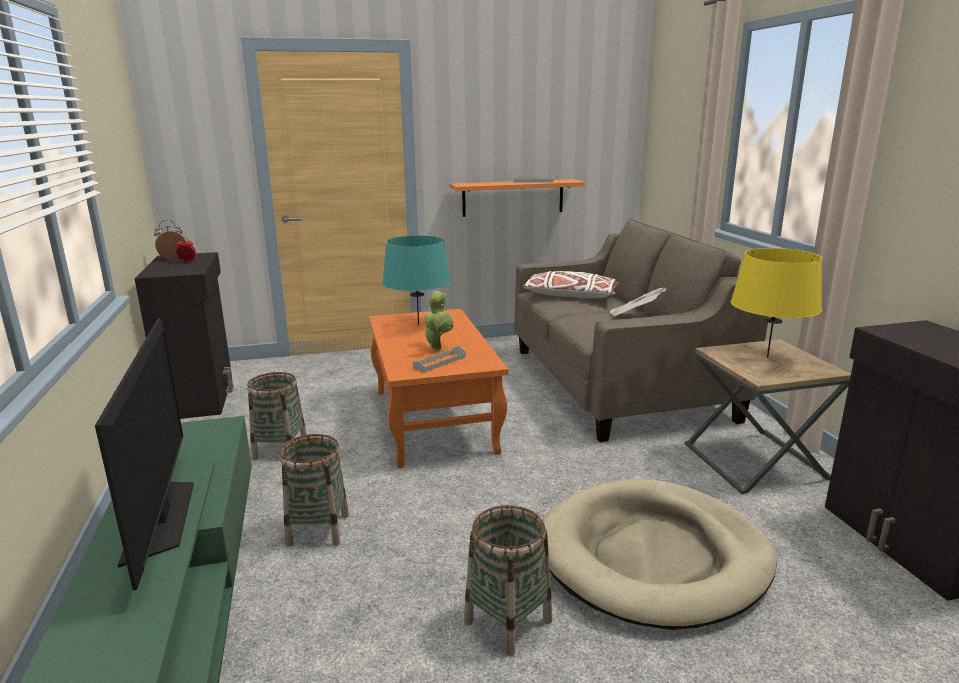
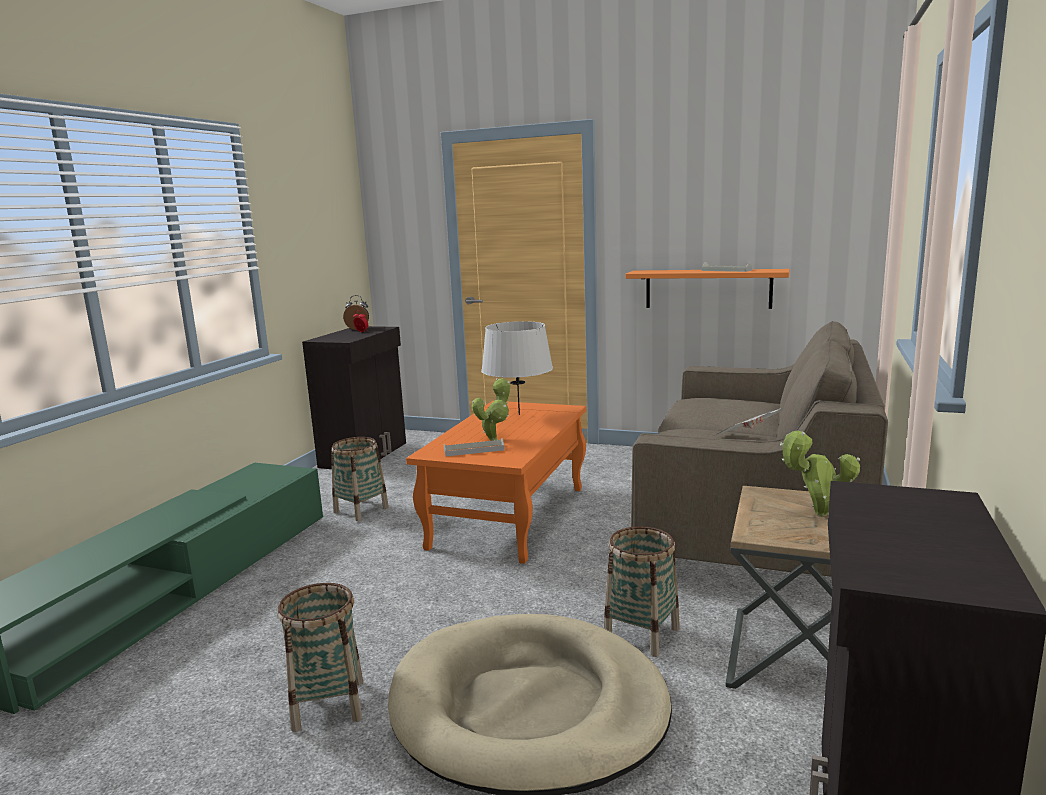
camera: 35 degrees right, 5 degrees down
(161, 516) = (162, 524): television -> none
(318, 529) = (303, 579): basket -> basket (641, 634)
(418, 324) = (519, 414): turquoise table lamp -> grey table lamp
(570, 295) = (717, 408): white pillow -> none
(767, 357) = (816, 514): yellow table lamp -> potted plant

